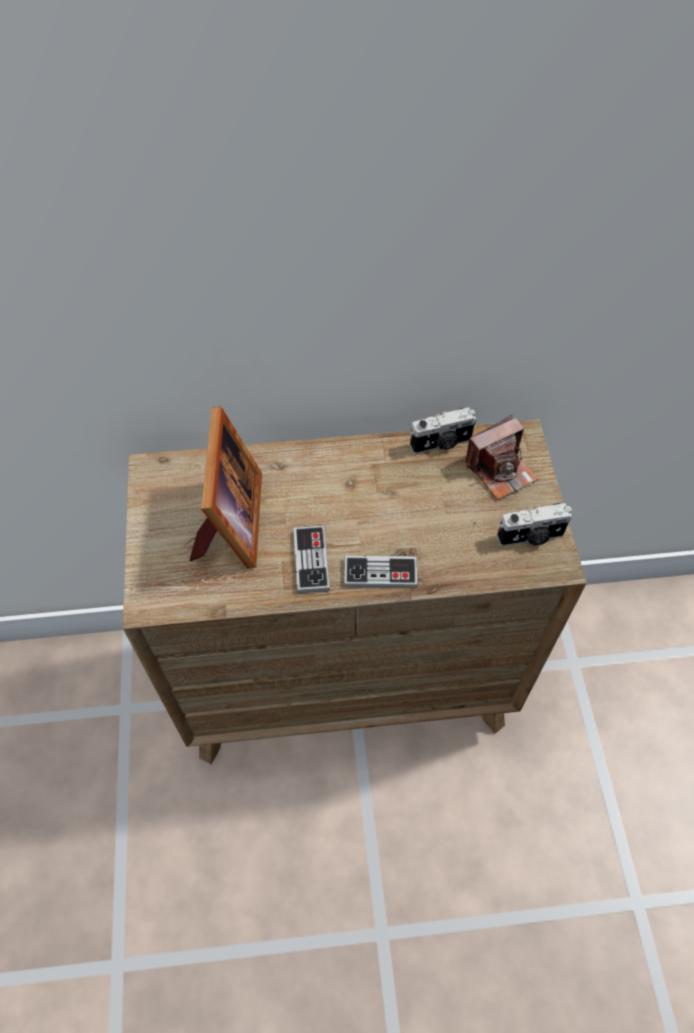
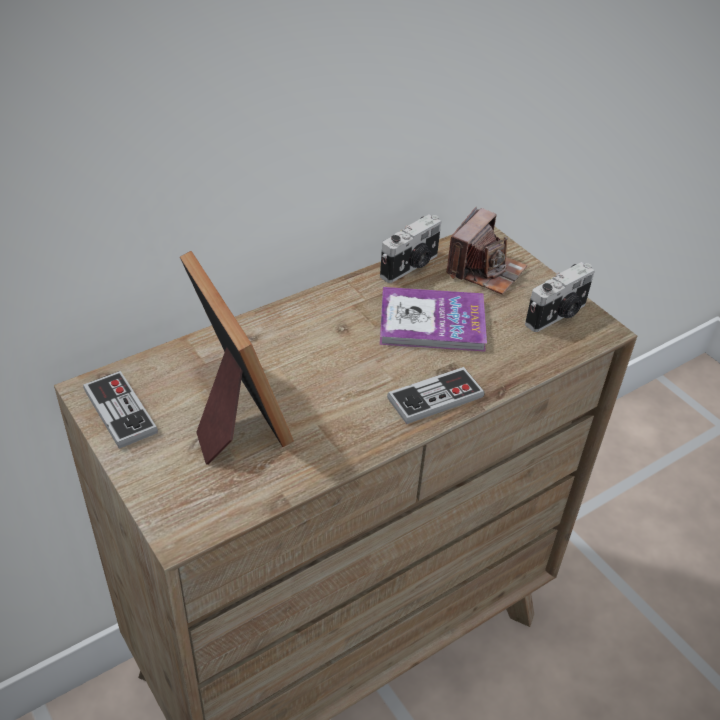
camera: 30 degrees left, 15 degrees down
(311, 560) = (351, 412): game controller -> game controller (120, 411)
(423, 504) = (432, 322): none -> book

